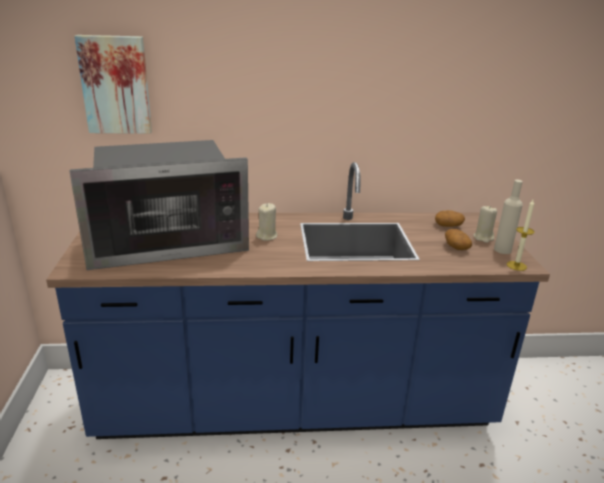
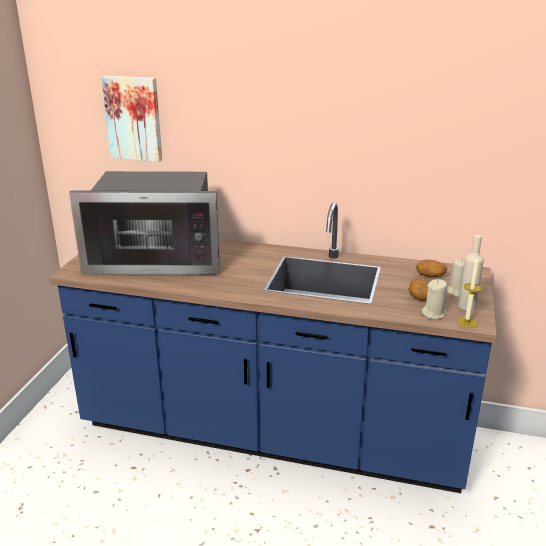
camera: 20 degrees right, 0 degrees up
(267, 236) = (244, 264): beige candle -> beige candle (433, 314)

